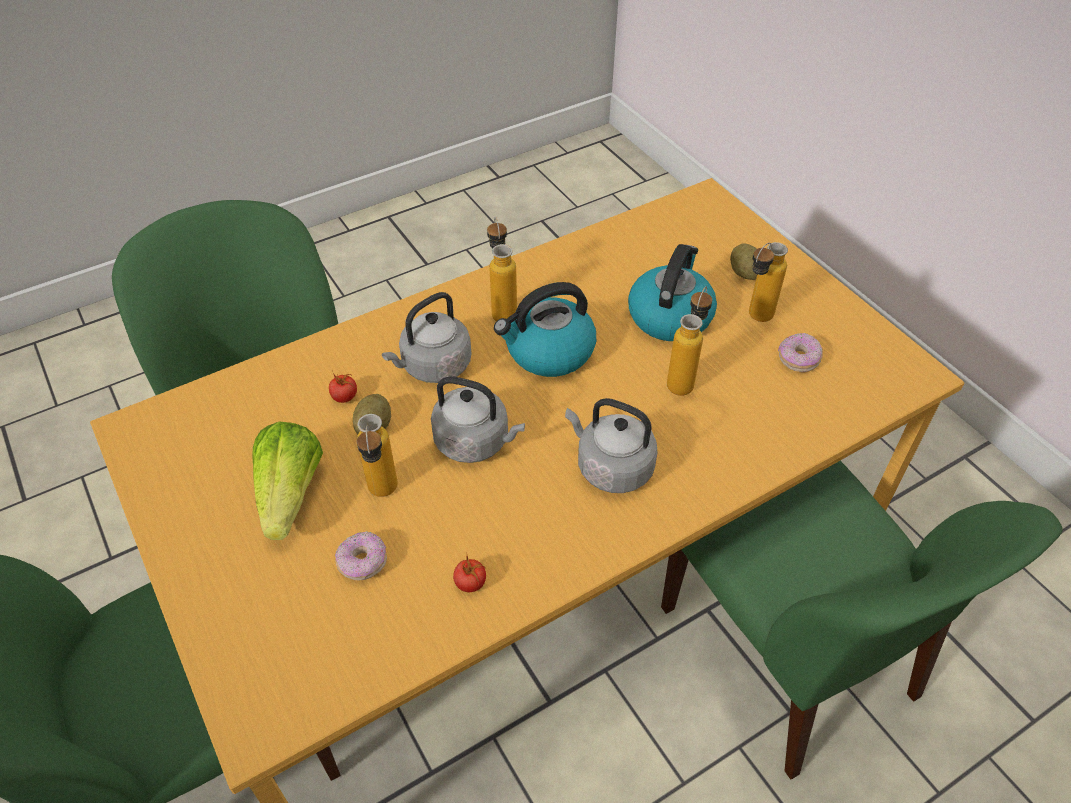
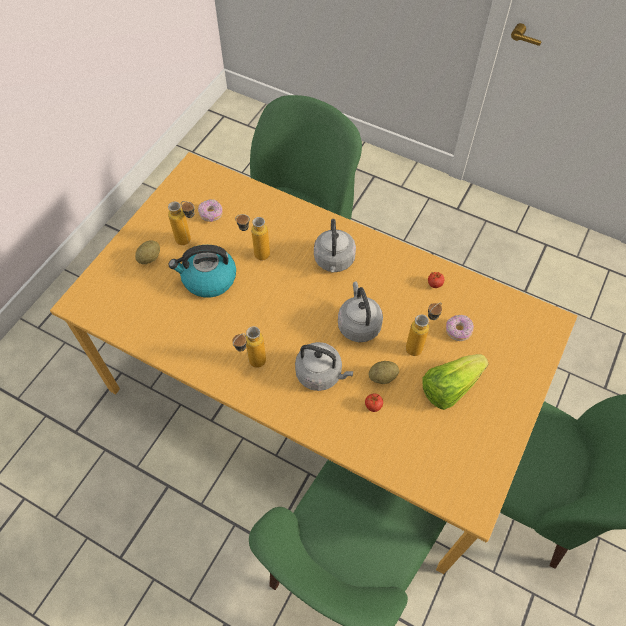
camera: 120 degrees left, 10 degrees up
(548, 352) = (273, 323): kettle -> none

